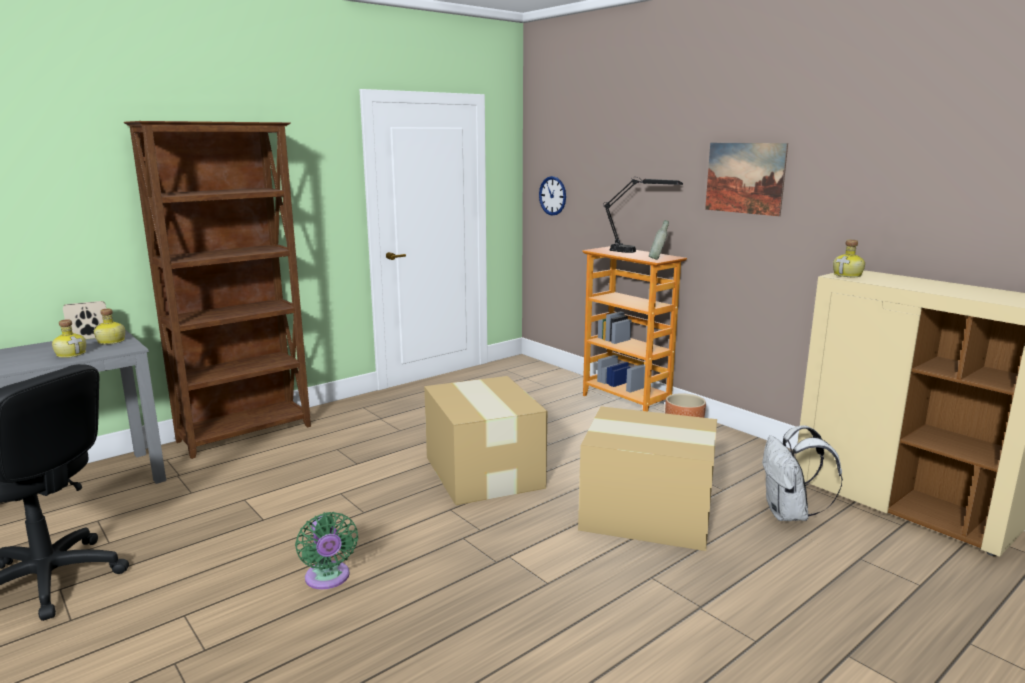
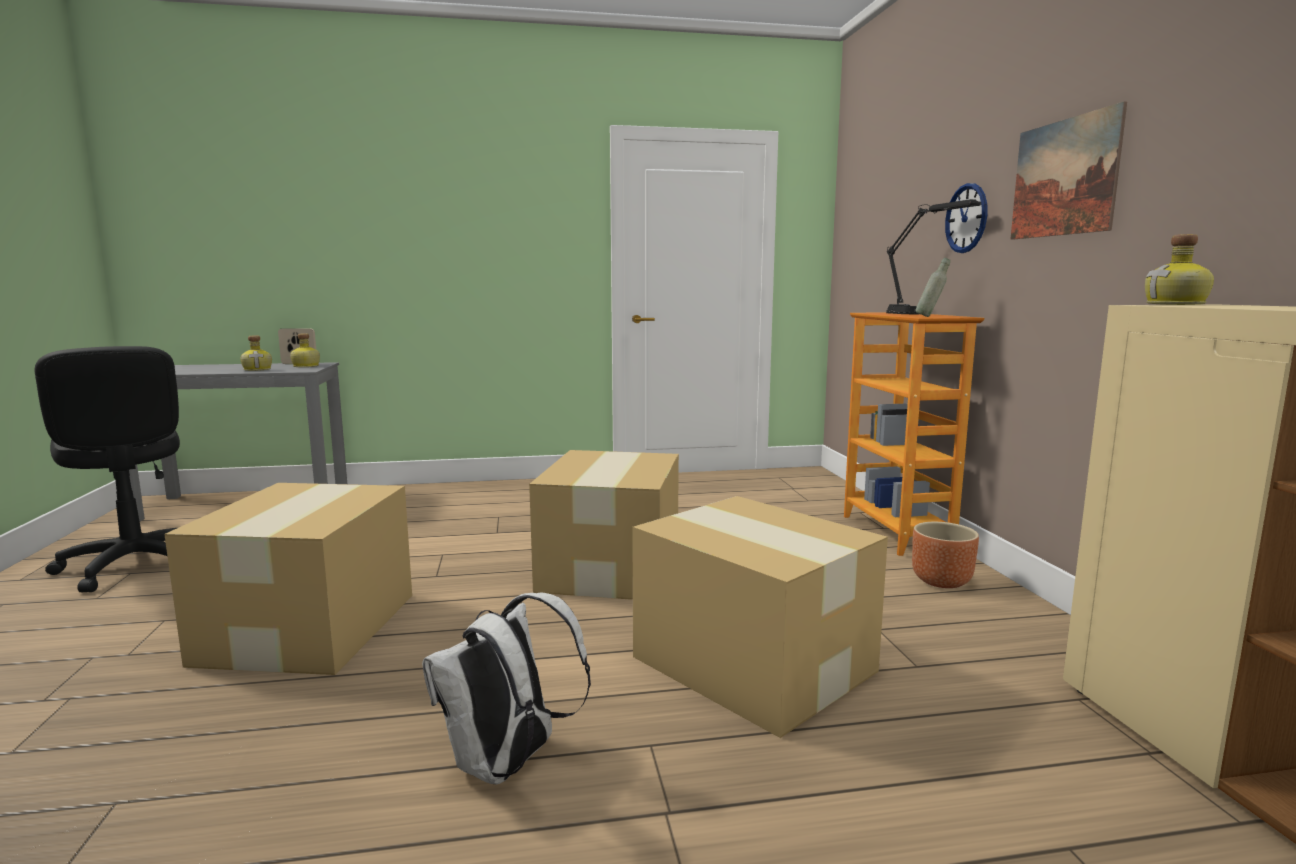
camera: 30 degrees right, 5 degrees down
(246, 434) = (443, 490): brown bookcase -> none
(328, 579) = (312, 626): green fan -> cardboard box
(552, 195) = (856, 255): wall clock -> wall clock (966, 218)
(789, 514) = (996, 732): white backpack -> white backpack (507, 765)

